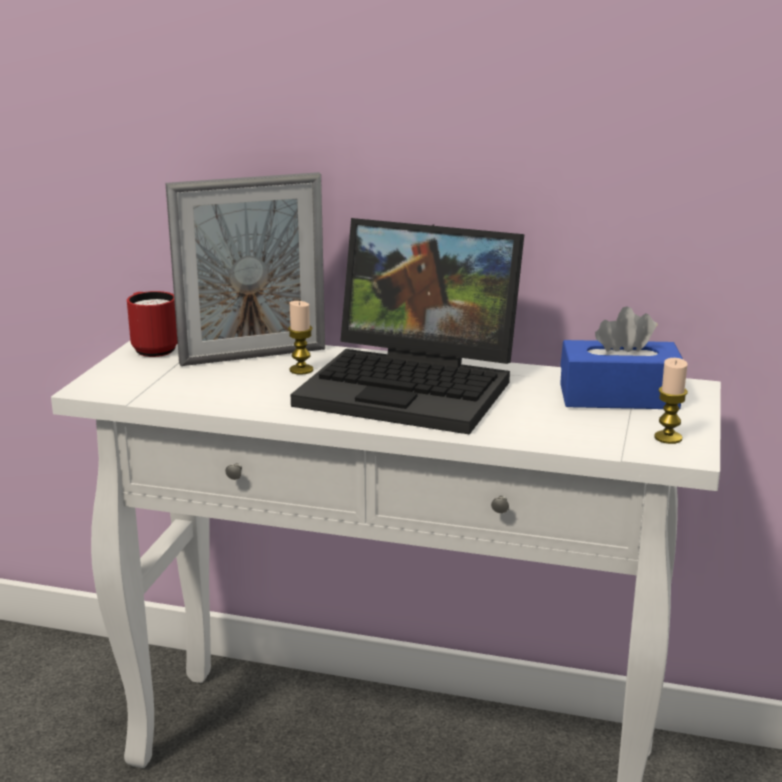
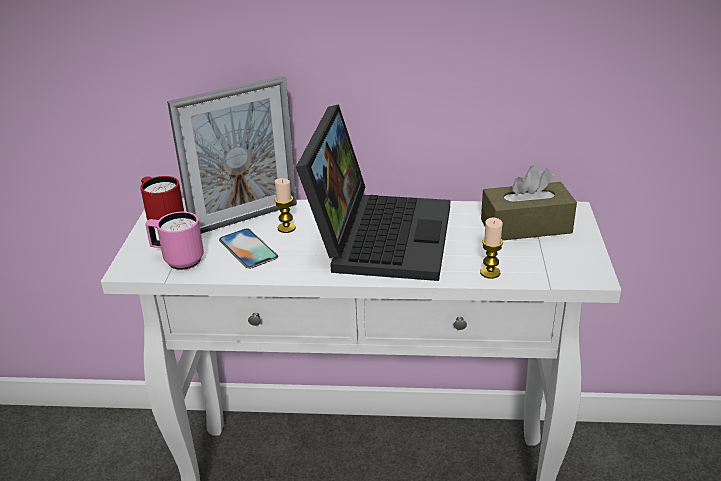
camera: 10 degrees left, 10 degrees up
(152, 386) = (178, 260): none -> pink mug
(243, 384) = (248, 248): none -> phone
(416, 387) = (378, 234): laptop -> laptop turned 90 degrees counterclockwise
(618, 397) = (526, 226): blue tissue box -> brown tissue box
(668, 438) = (574, 262): candle -> candle (490, 272)

